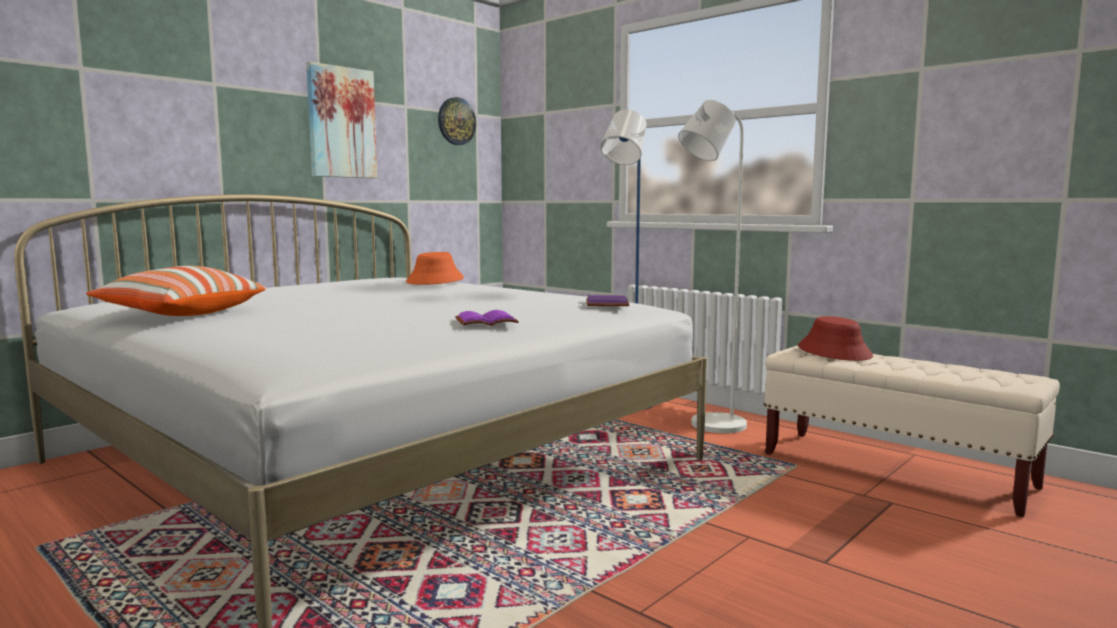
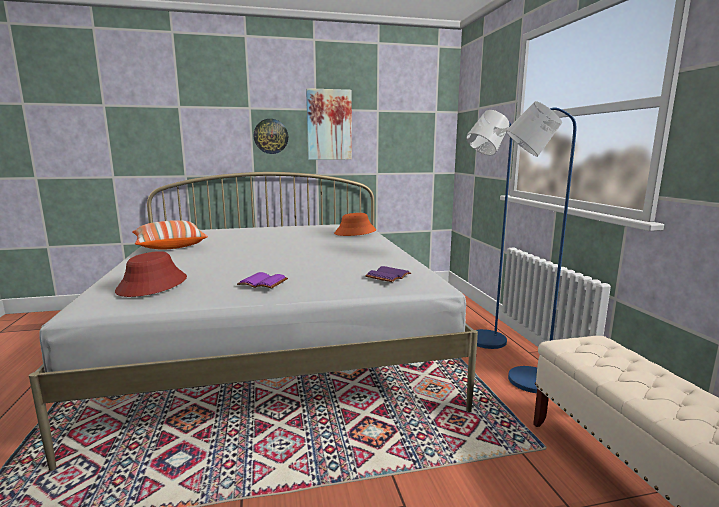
camera: 35 degrees right, 5 degrees up
(456, 121) = (417, 117): wall clock -> wall clock (271, 136)
(709, 426) = (522, 380): white floor lamp -> blue floor lamp
(834, 352) = (611, 355): red hat -> red hat (153, 285)

